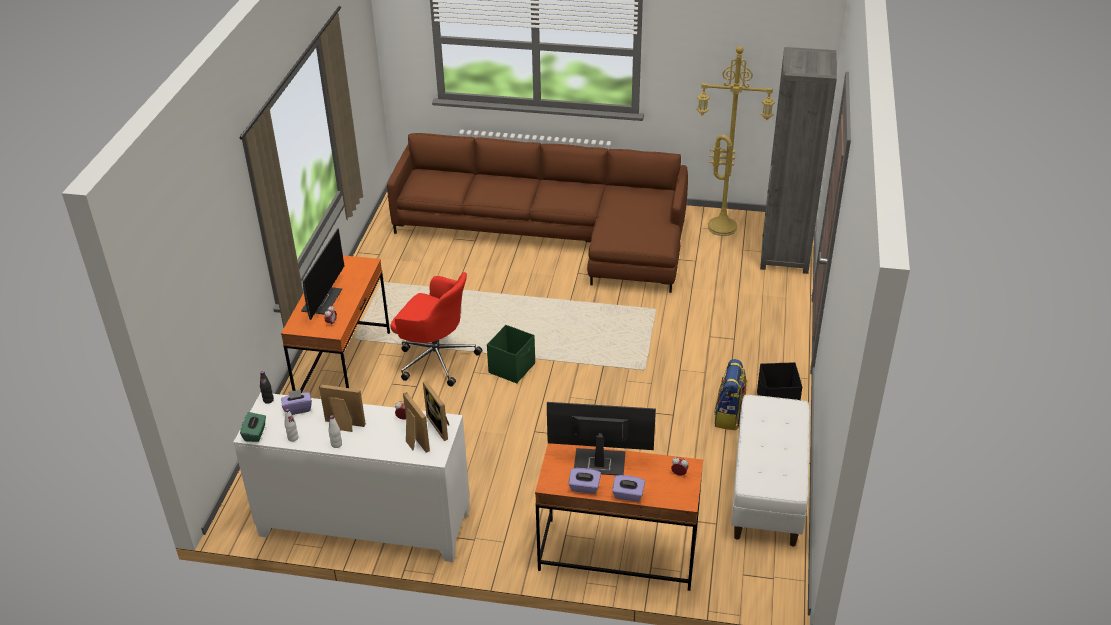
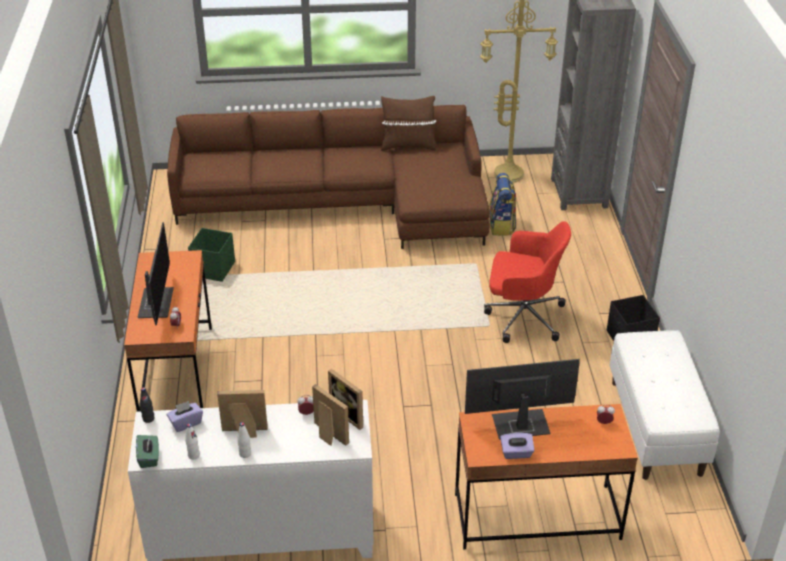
camera: 15 degrees left, 0 degrees up
(435, 358) = (271, 347): red office chair -> red office chair (522, 316)
(512, 368) = (355, 345): green storage box -> green storage box (214, 269)
(620, 187) = (408, 146): none -> brown pillow
(628, 495) = (563, 453): purple tissue box -> none
(729, 416) = (590, 358): backpack -> backpack (502, 226)

